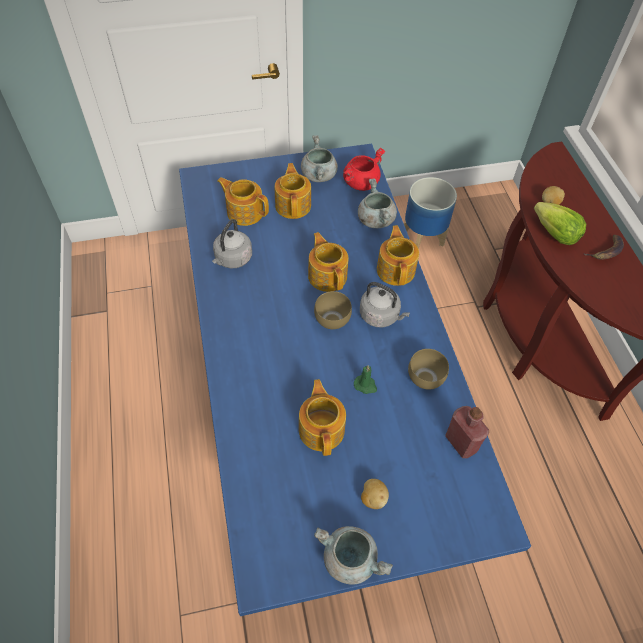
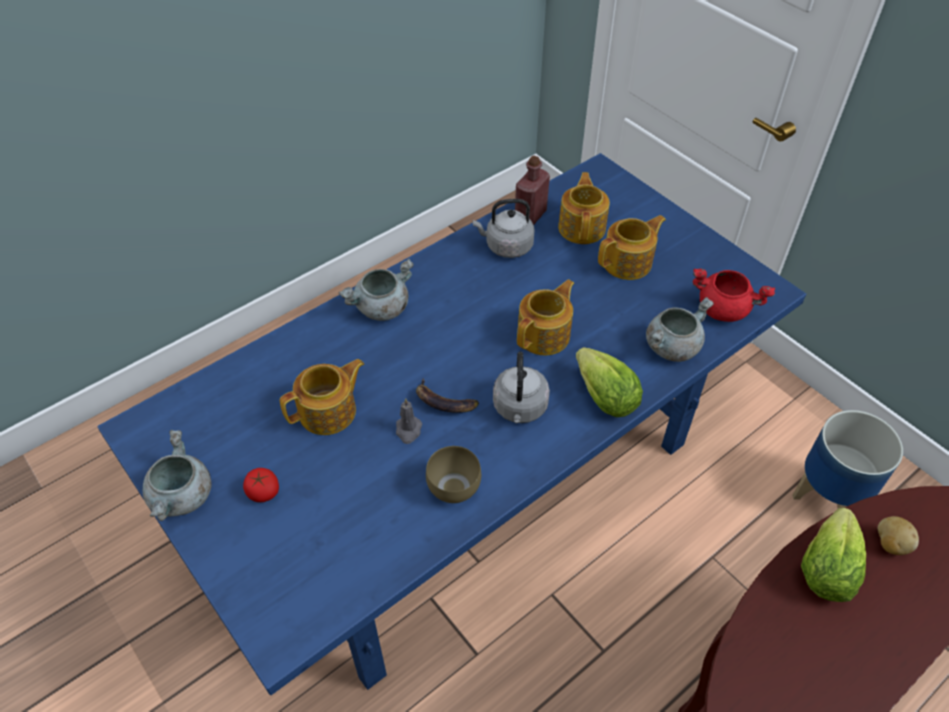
camera: 65 degrees right, 5 degrees down
(319, 176) = (697, 266): grey cooking pot -> grey cooking pot (381, 309)
(332, 321) = (480, 365): brown bowl -> none
(365, 385) = (408, 430): green candle -> grey candle
(373, 498) = (263, 492): potato -> tomato
(396, 269) = (605, 398): teapot -> lettuce
(461, 442) = (379, 559): red bottle -> red bottle (530, 215)
(606, 251) = (854, 659): banana -> banana (444, 402)

